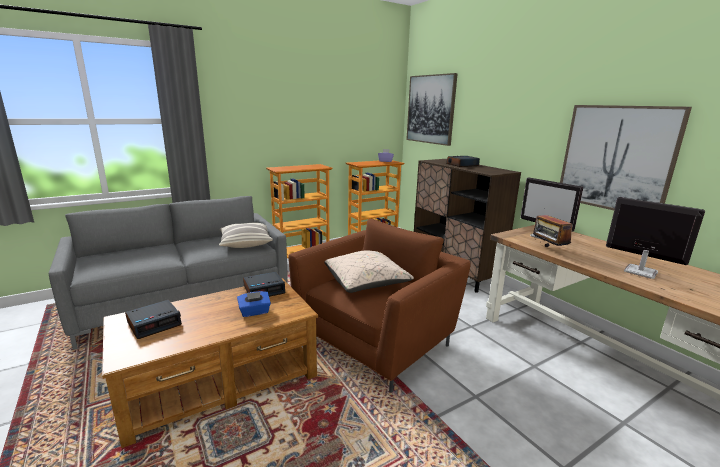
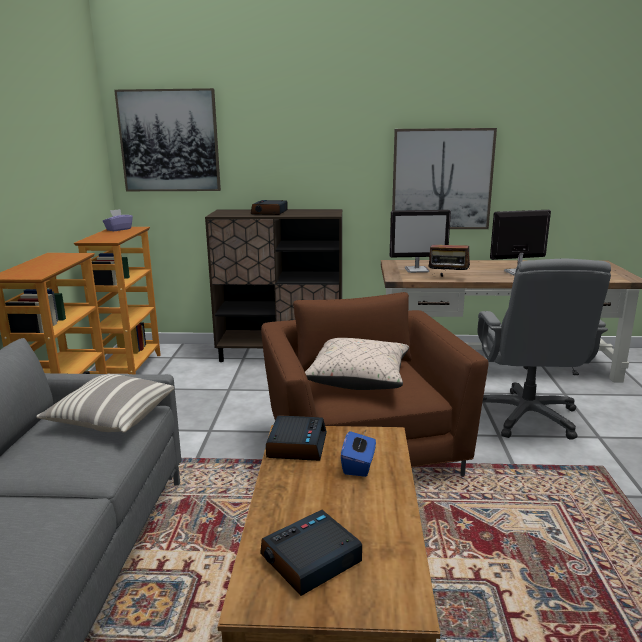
camera: 55 degrees left, 0 degrees up
(155, 323) = (310, 560): alarm clock -> alarm clock turned 120 degrees counterclockwise
(532, 405) = (527, 417): none -> grey office chair

